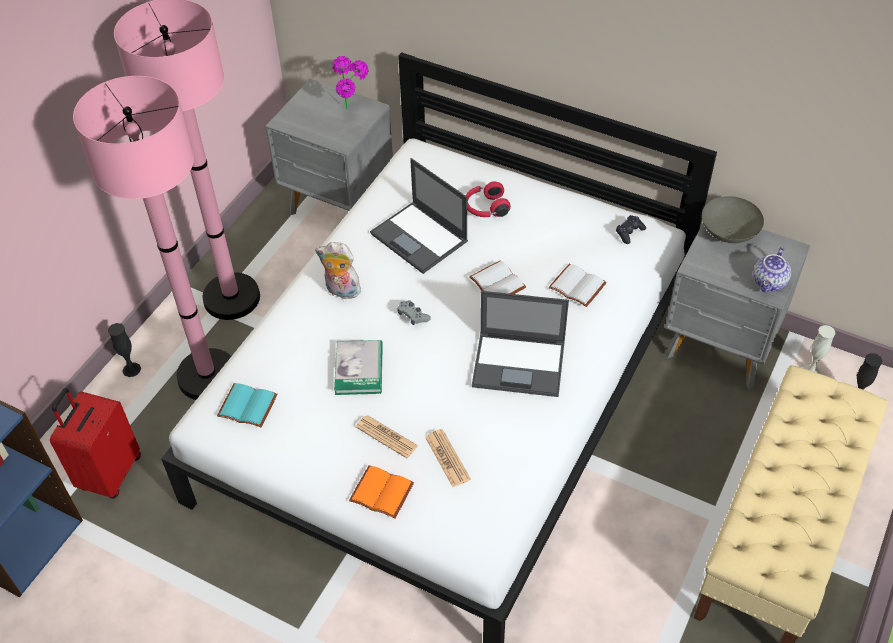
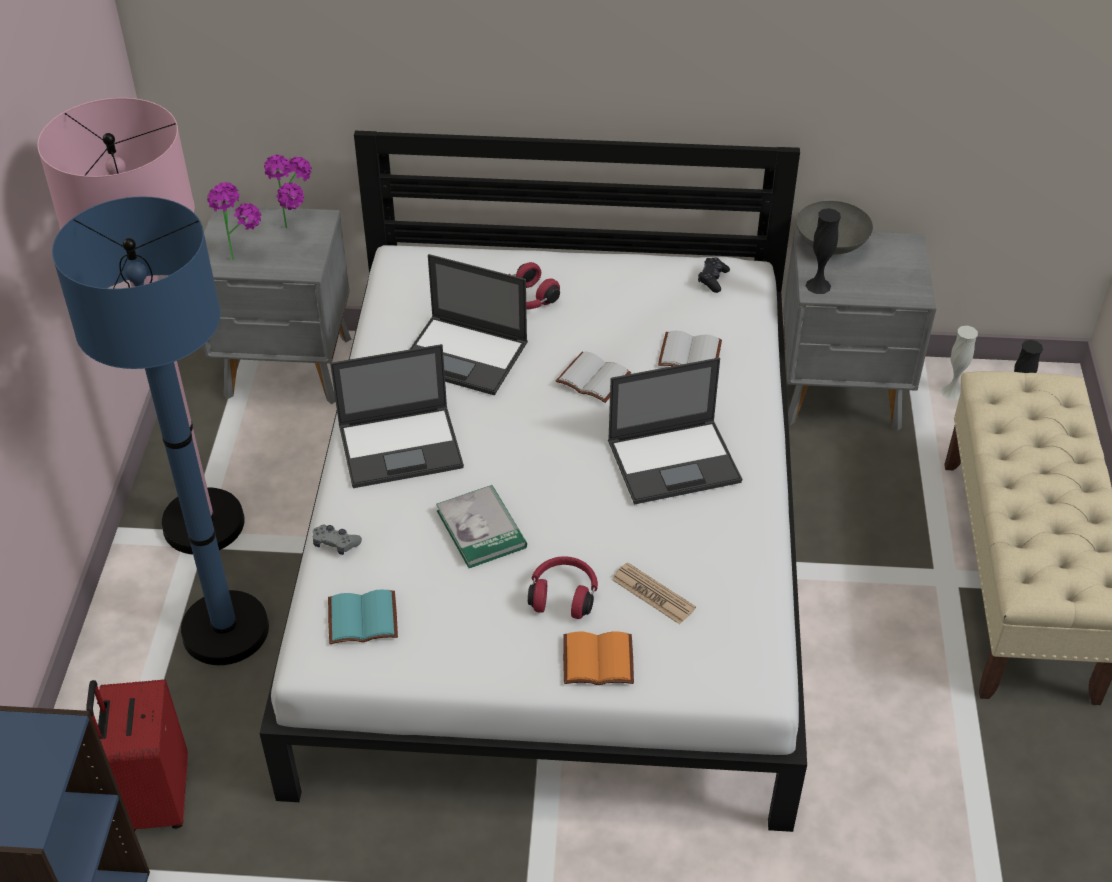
camera: 25 degrees left, 5 degrees down
(131, 369) = (111, 657): black vase -> black vase (818, 286)
(207, 376) = (225, 630): pink floor lamp -> blue floor lamp
(306, 119) = (240, 254): none -> potted plant
(341, 291) = (402, 446): plush toy -> laptop
(386, 436) = (563, 595): newspaper -> red headphones
(413, 316) = (512, 447): grey game controller -> grey game controller (335, 544)
(770, 283) = (907, 285): teapot -> none

